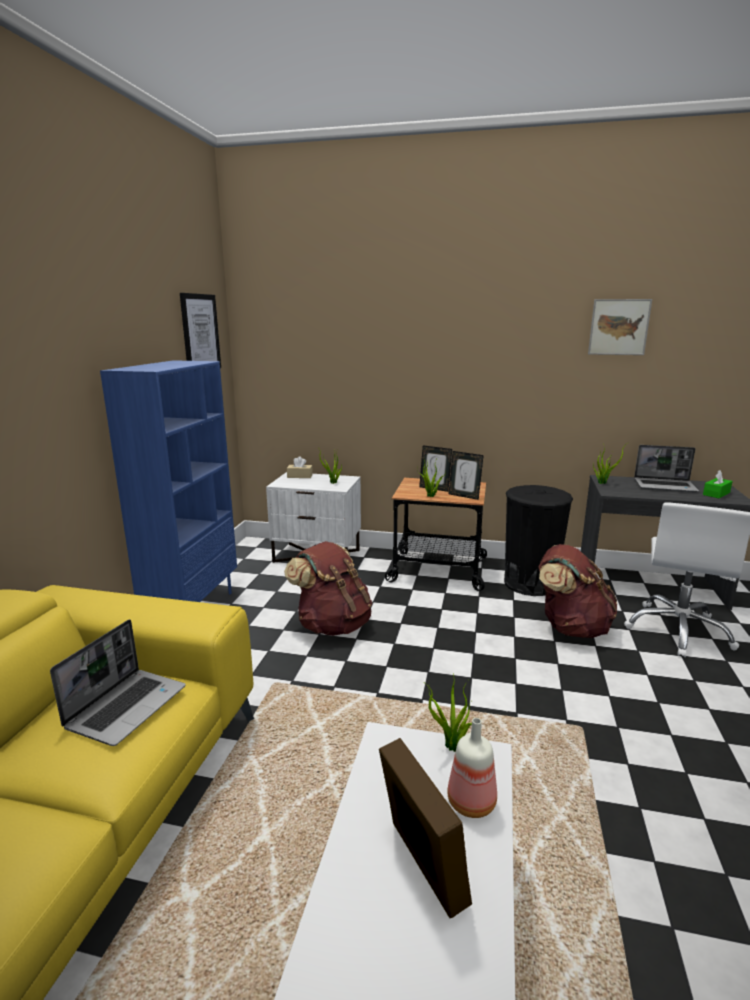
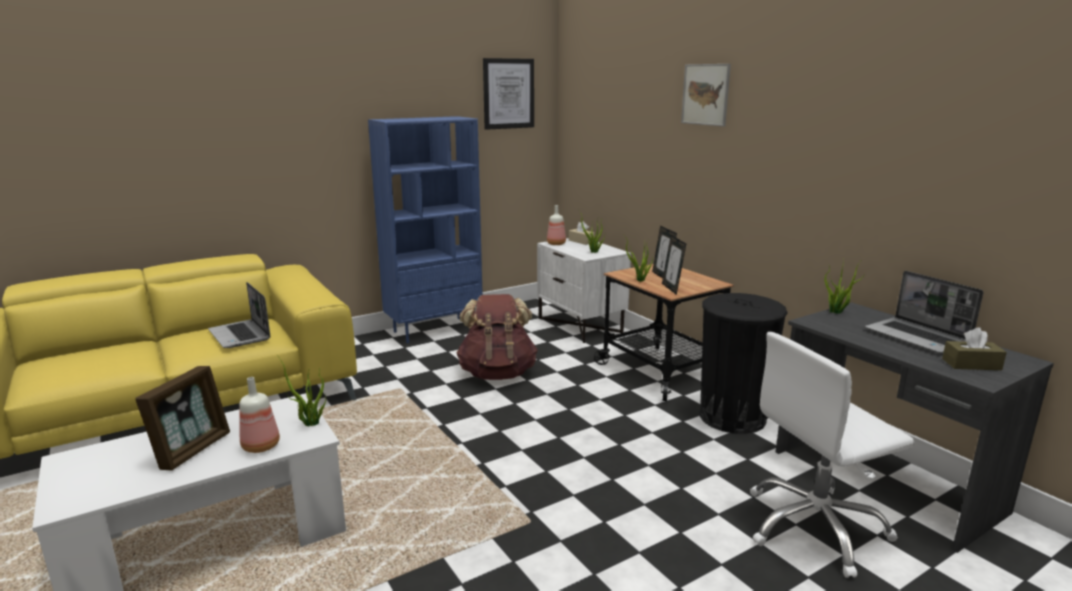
camera: 45 degrees right, 0 degrees up
(127, 706) = (241, 335): laptop -> laptop turned 75 degrees clockwise
(286, 483) = (556, 244): none -> bottle
(571, 627) = (689, 465): brown backpack -> none
(619, 327) = (900, 97): picture -> picture (705, 94)
(716, 493) = (971, 364): green tissue box -> brown tissue box

